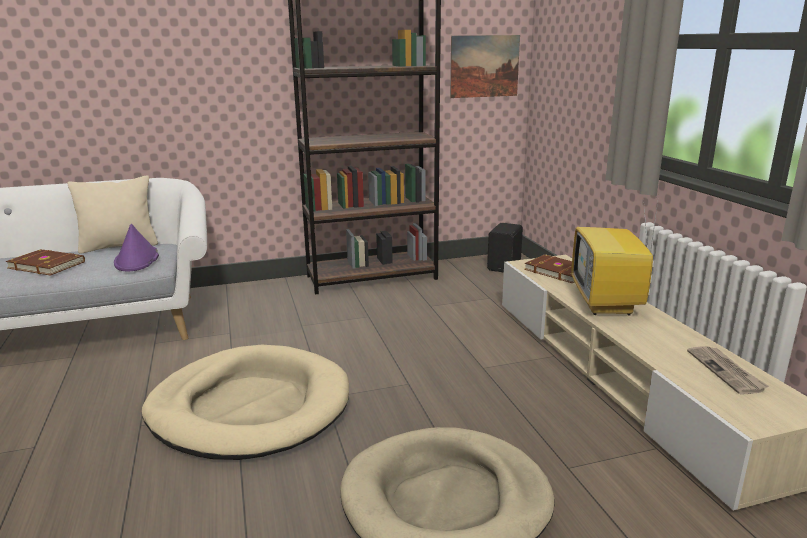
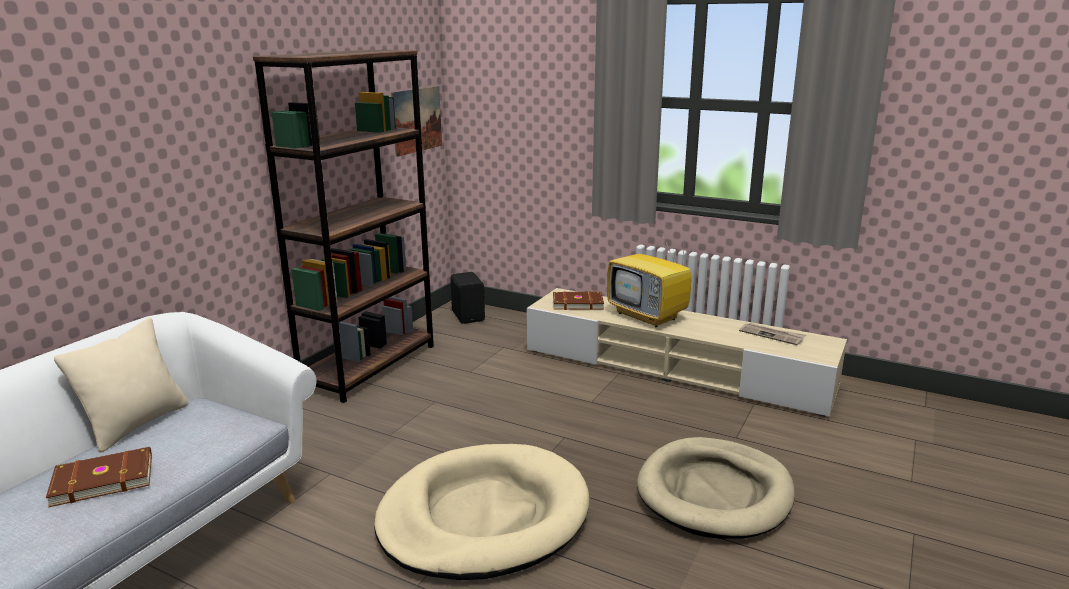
camera: 45 degrees left, 0 degrees up
(137, 260) = (215, 427): purple hat -> none

